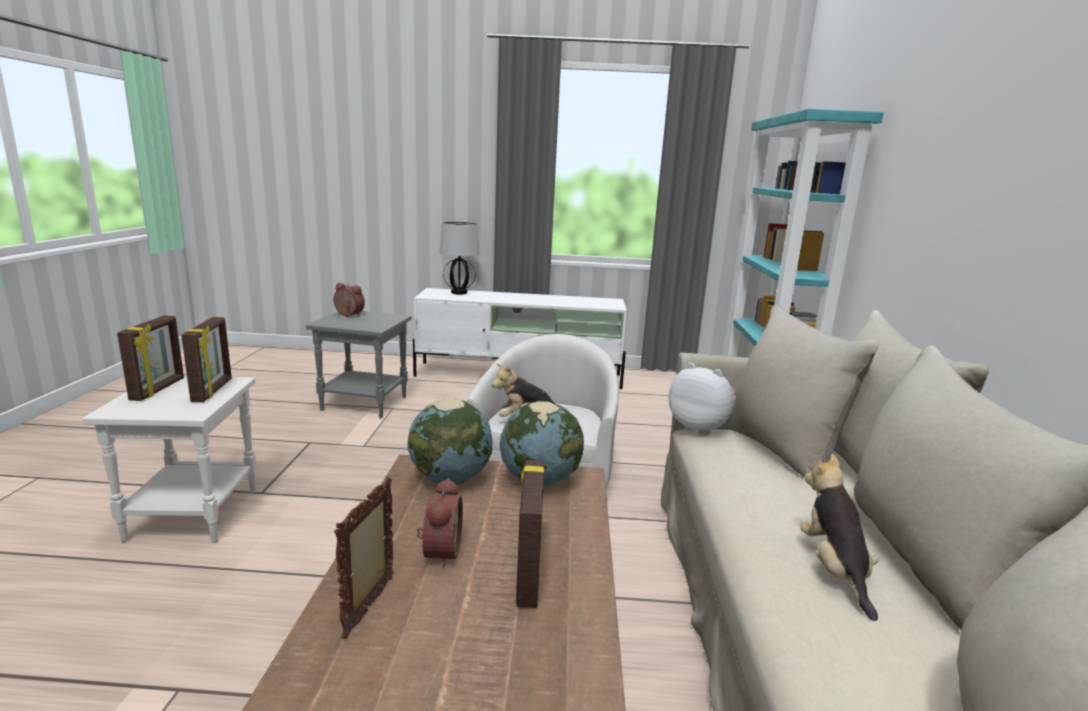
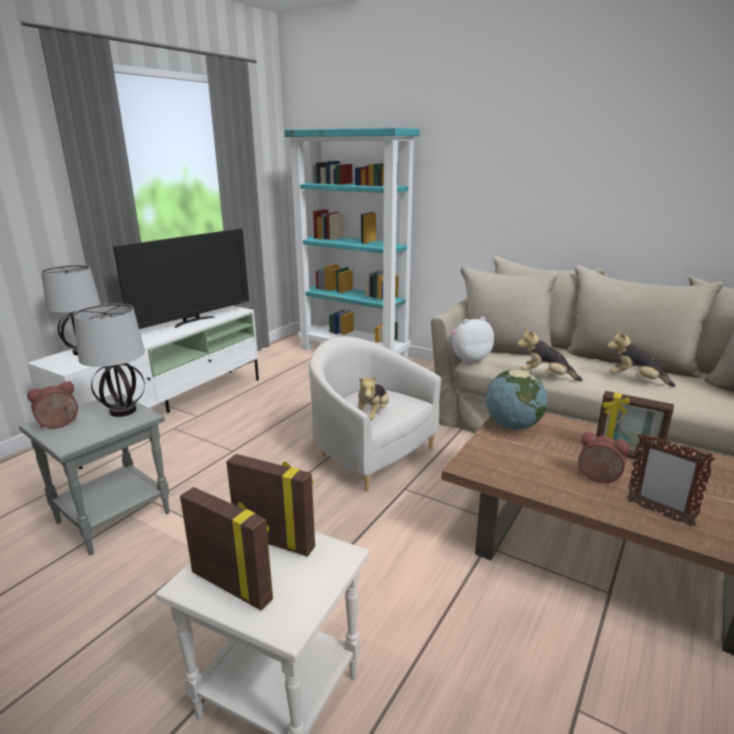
camera: 60 degrees left, 5 degrees up
(380, 322) = (122, 411): none -> table lamp
(450, 479) = (497, 456): globe -> none
(562, 301) = (193, 321): none -> television
(720, 484) = (545, 376): none -> plush toy

